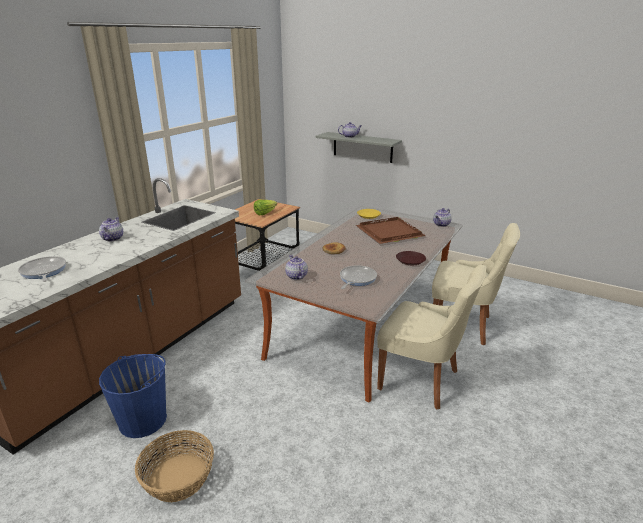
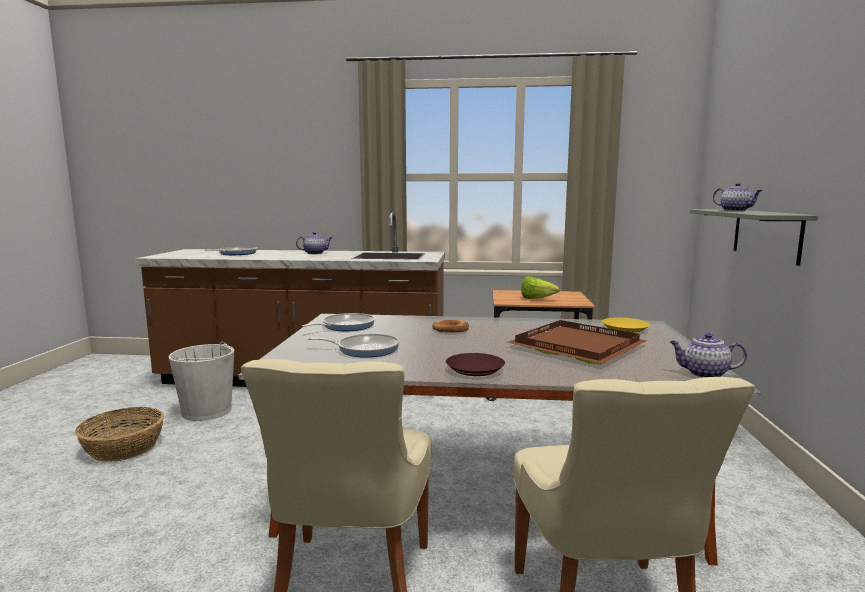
camera: 65 degrees right, 15 degrees down
(143, 420) = (207, 411): blue bucket -> white bucket
(296, 276) = (345, 326): teapot -> frying pan

